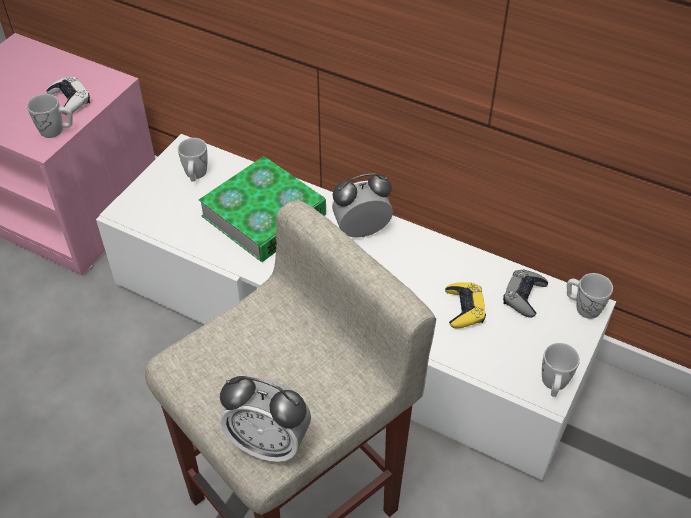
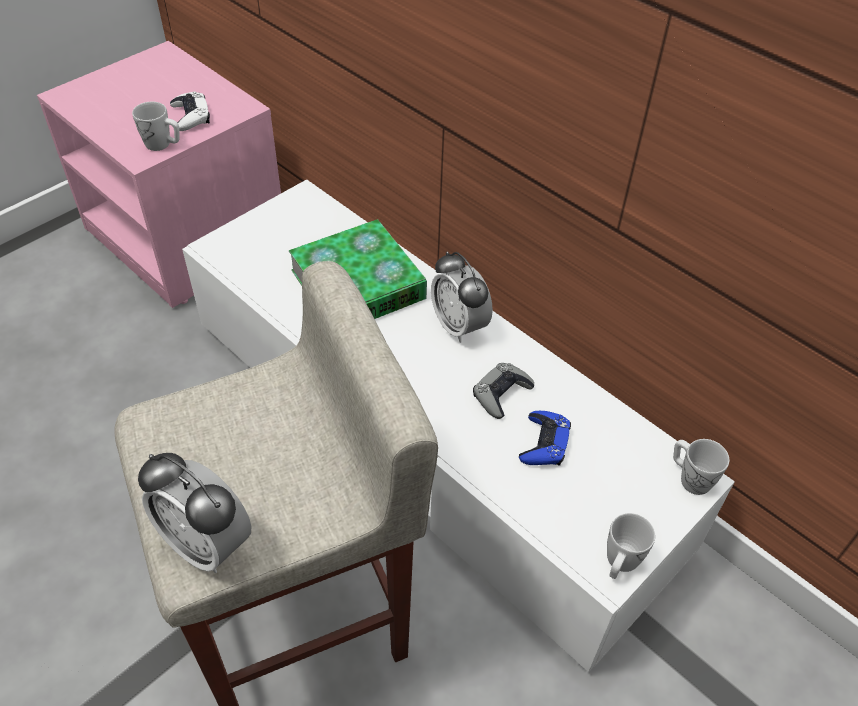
camera: 15 degrees right, 0 degrees up
(195, 175) = (303, 226): white mug -> none
(361, 231) = (459, 326): alarm clock -> alarm clock turned 120 degrees counterclockwise
(464, 308) = (544, 443): yellow game controller -> blue game controller
(524, 296) = (621, 446): grey game controller -> grey game controller (501, 394)

